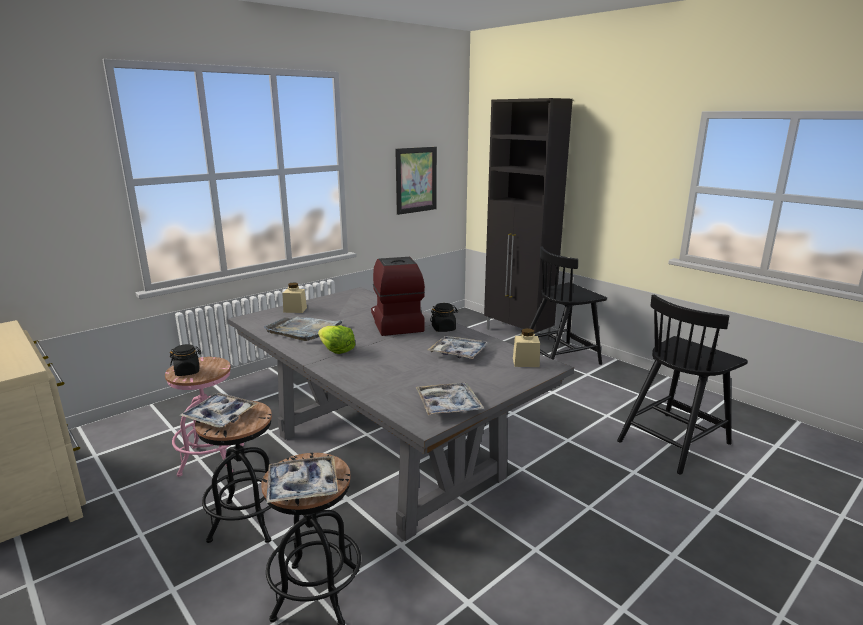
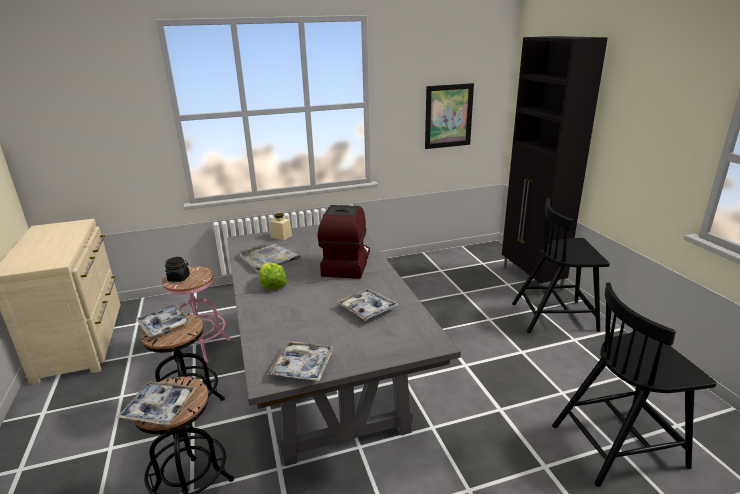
camera: 25 degrees right, 5 degrees up
(444, 329) = (380, 279): black jar -> none
(525, 362) = (417, 334): beige jar -> none

